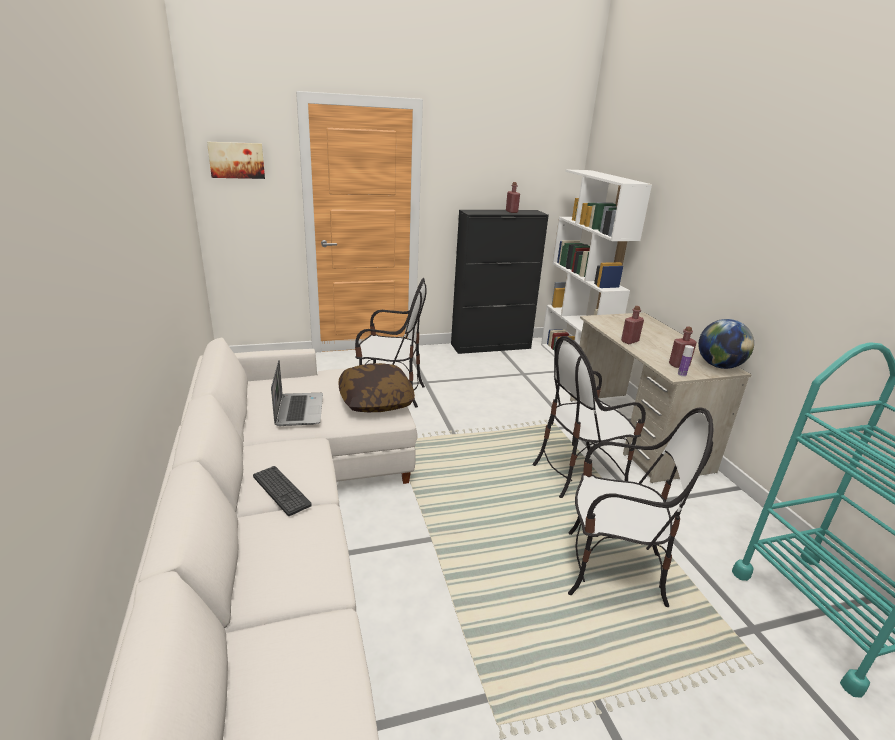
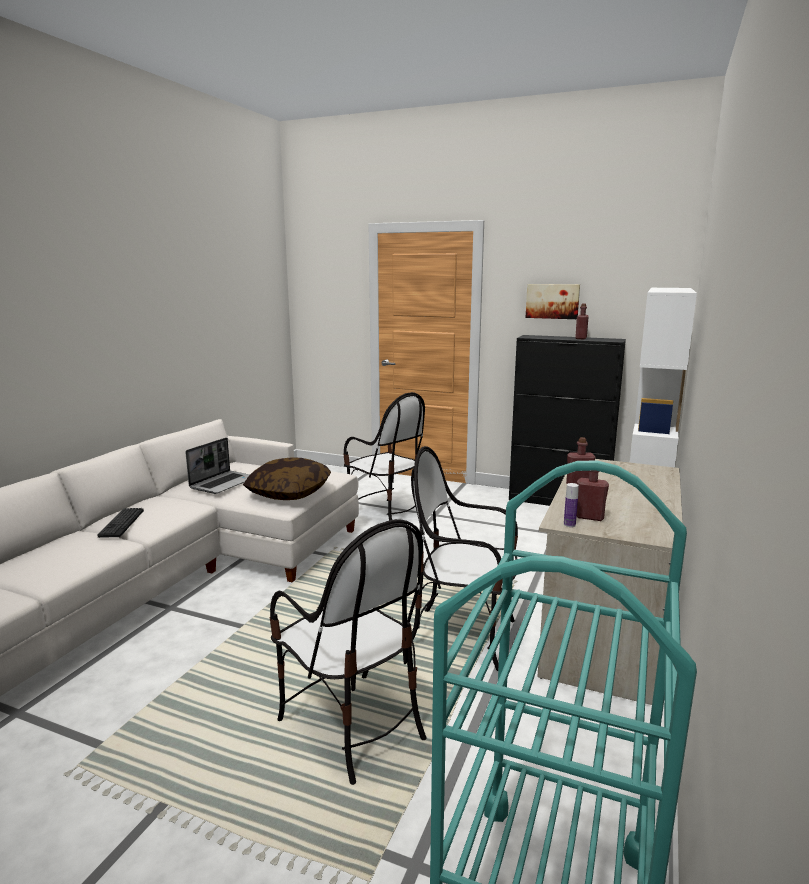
camera: 40 degrees right, 10 degrees down
(236, 160) = (320, 285): picture -> picture (552, 301)
(719, 366) = (650, 531): globe -> none

